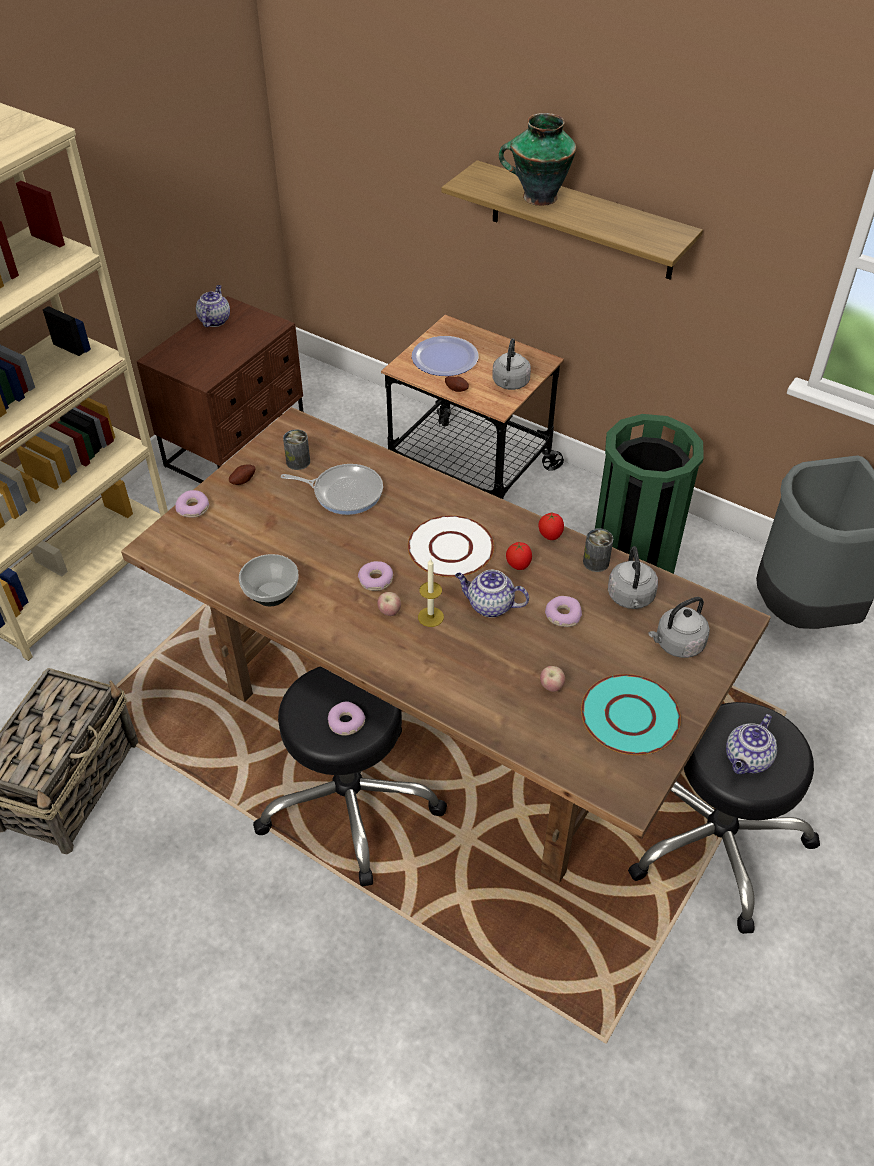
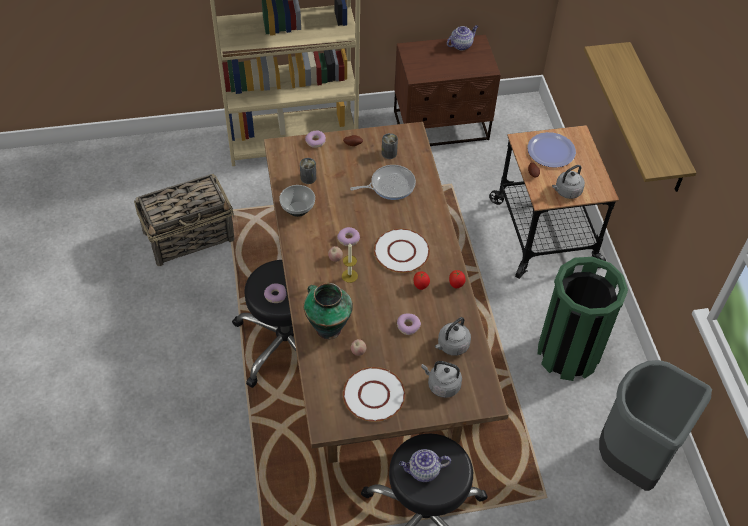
camera: 45 degrees right, 5 degrees up
(344, 492) = (390, 185): frying pan -> frying pan turned 75 degrees counterclockwise
(489, 606) = (382, 293): teapot -> none
(538, 197) = (629, 88): vase -> vase (327, 327)
(596, 562) = (460, 315): can -> can (308, 178)
(630, 716) = (374, 395): turquoise plate -> white plate

